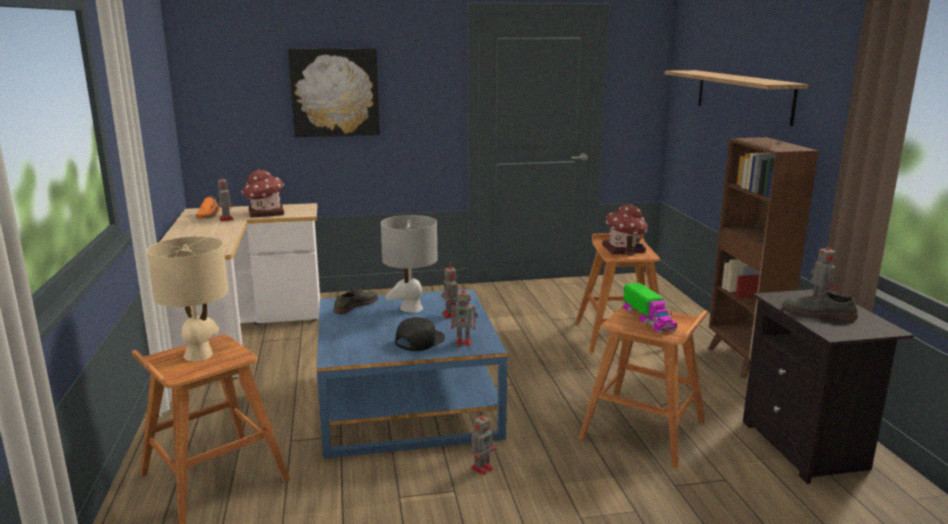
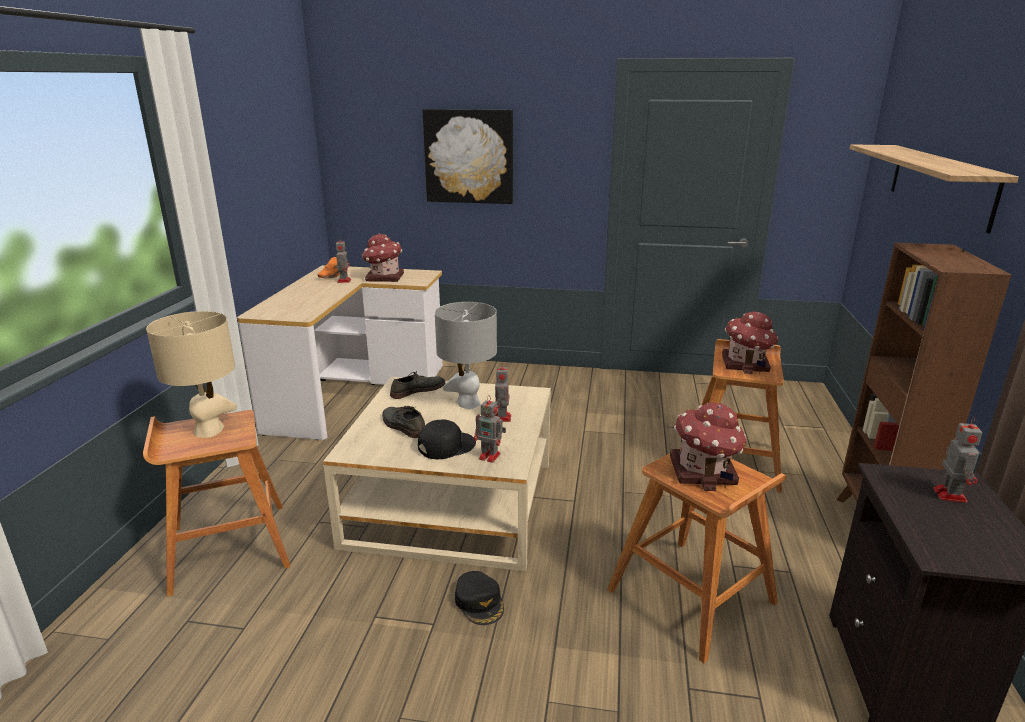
camera: 20 degrees right, 5 degrees up
(407, 404) = (452, 503): blue coffee table -> beige coffee table
(482, 468) = (480, 602): toy robot -> black cap
(648, 319) = (704, 471): toy truck -> toy house
(818, 313) = (935, 515): grey shoe -> grey shoe (402, 425)

